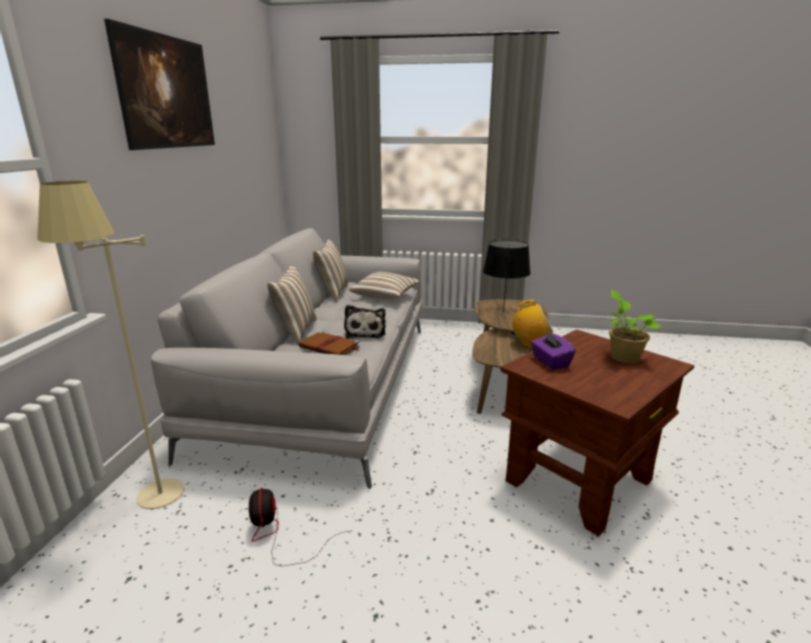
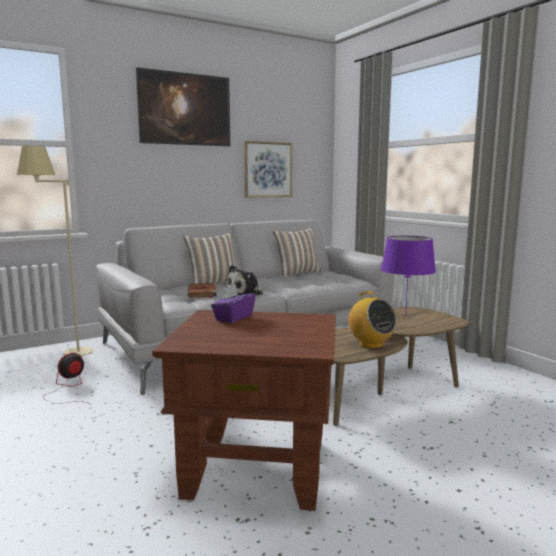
camera: 50 degrees right, 10 degrees down
(243, 172) = (268, 170): none -> picture
(385, 296) = (327, 282): pillow -> none
(503, 311) = (405, 317): black table lamp -> purple table lamp
(623, 357) = (294, 334): potted plant -> none

